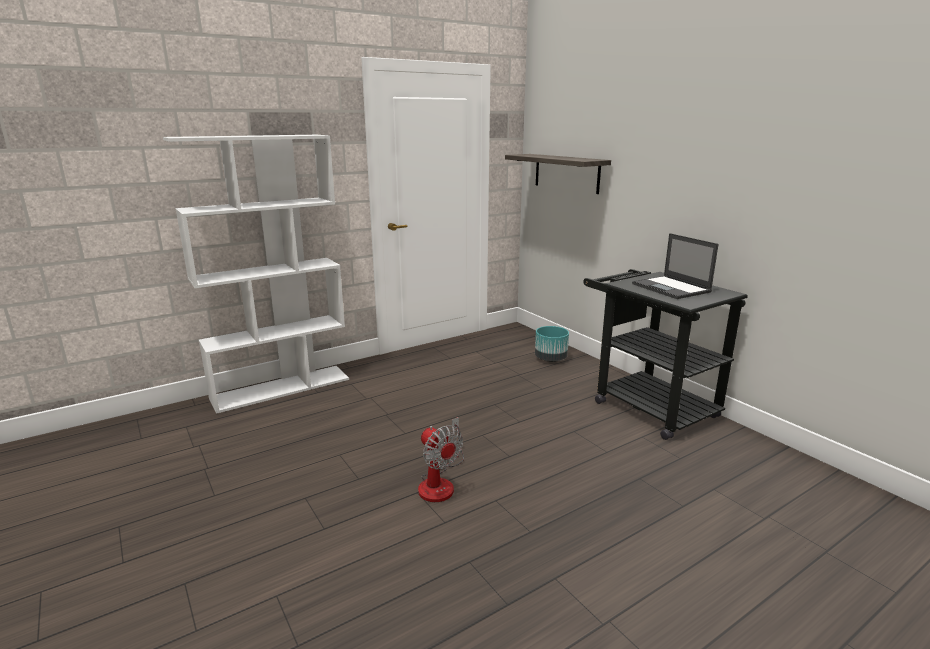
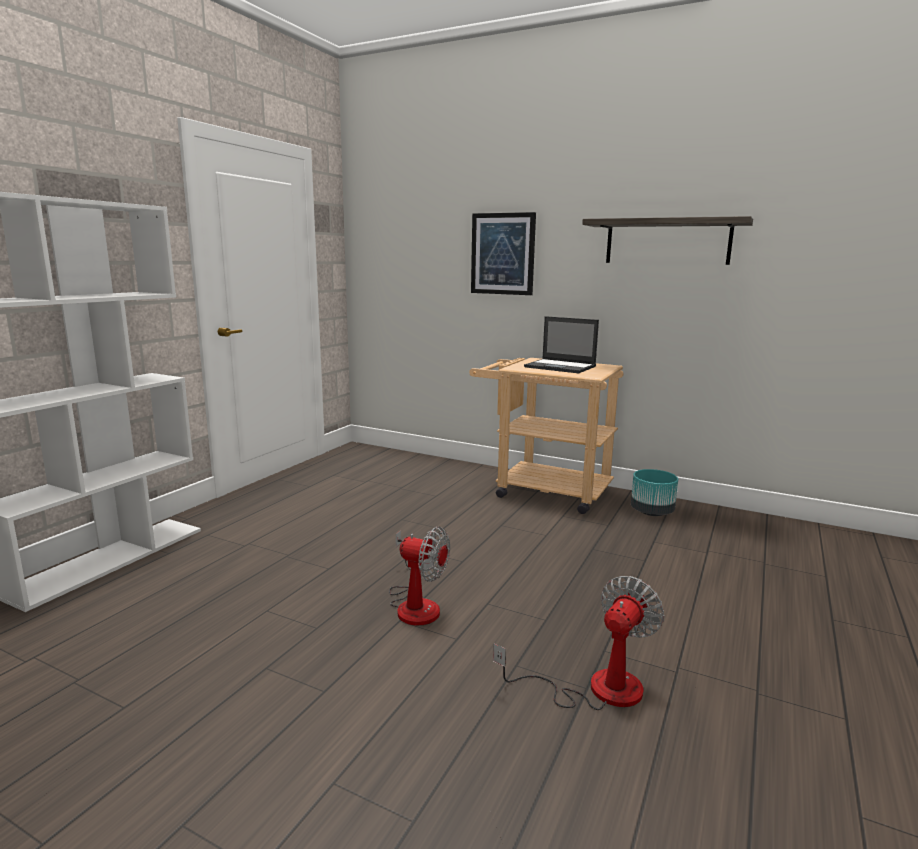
camera: 30 degrees left, 5 degrees down
(514, 608) = (596, 689): none -> fan
(550, 359) = (419, 468): turquoise planter -> turquoise planter (651, 512)
(566, 173) = (407, 268): shelf -> shelf (667, 242)
(645, 164) = (503, 254): none -> picture
(646, 405) = (542, 490): black cart -> beige cart

